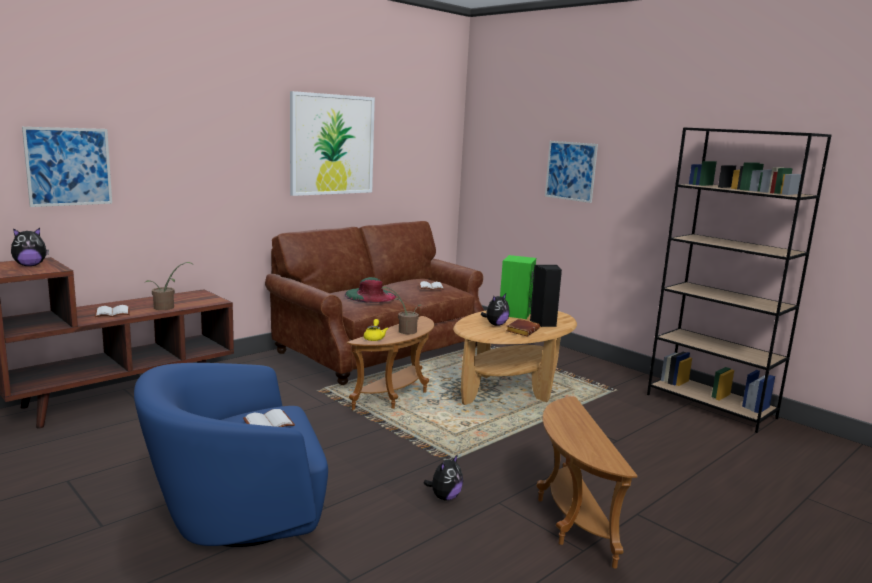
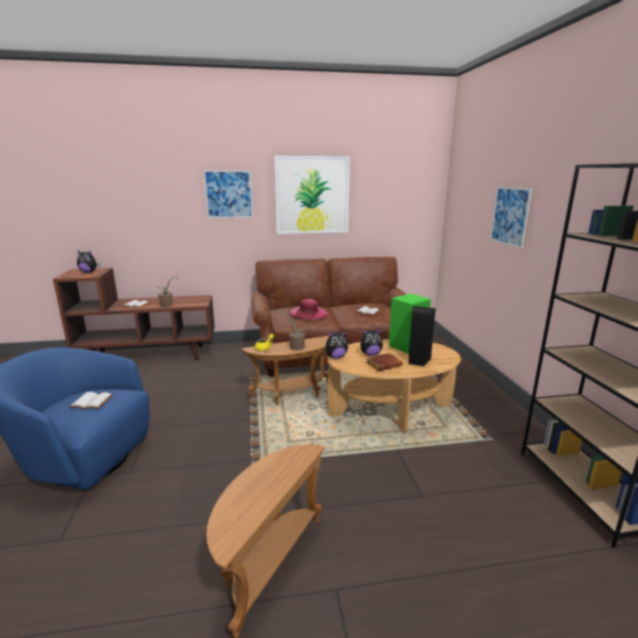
camera: 35 degrees right, 5 degrees up
(69, 166) = (120, 213): picture -> picture (229, 194)
(370, 295) = (308, 313): green hat -> pink hat
(444, 497) = (208, 495): plush toy -> plush toy (336, 357)

